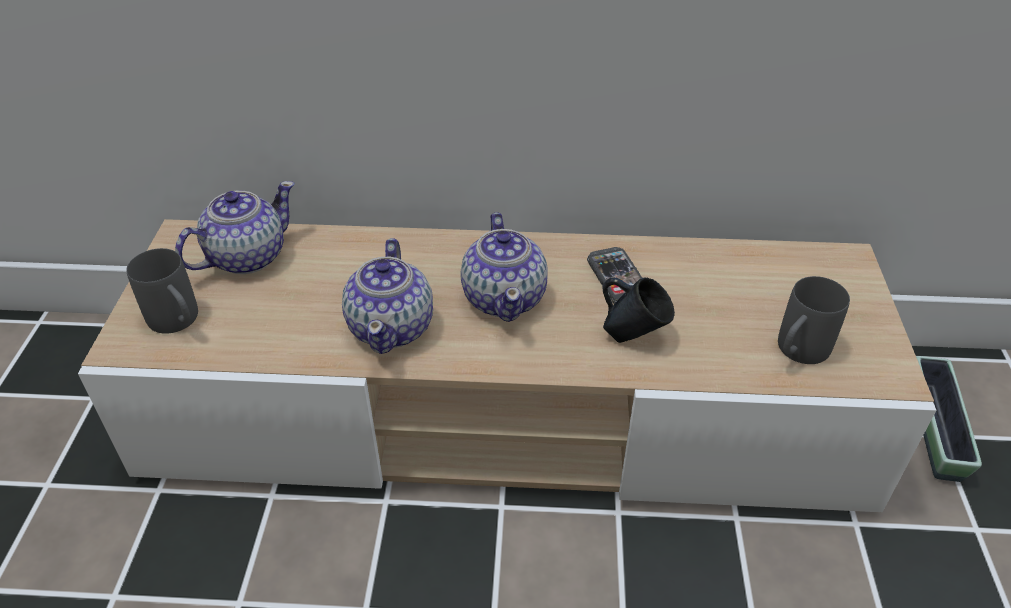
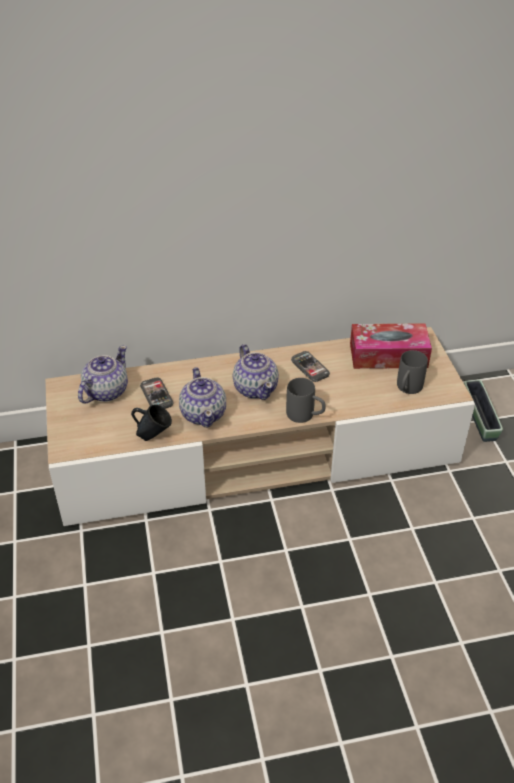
camera: 15 degrees left, 0 degrees up
(178, 323) = (88, 433): grey mug -> grey mug (305, 416)
(326, 279) = (156, 395): none -> phone
(633, 336) = (327, 396): blue mug -> blue mug (153, 436)
(774, 281) = (388, 355): none -> tissue box

